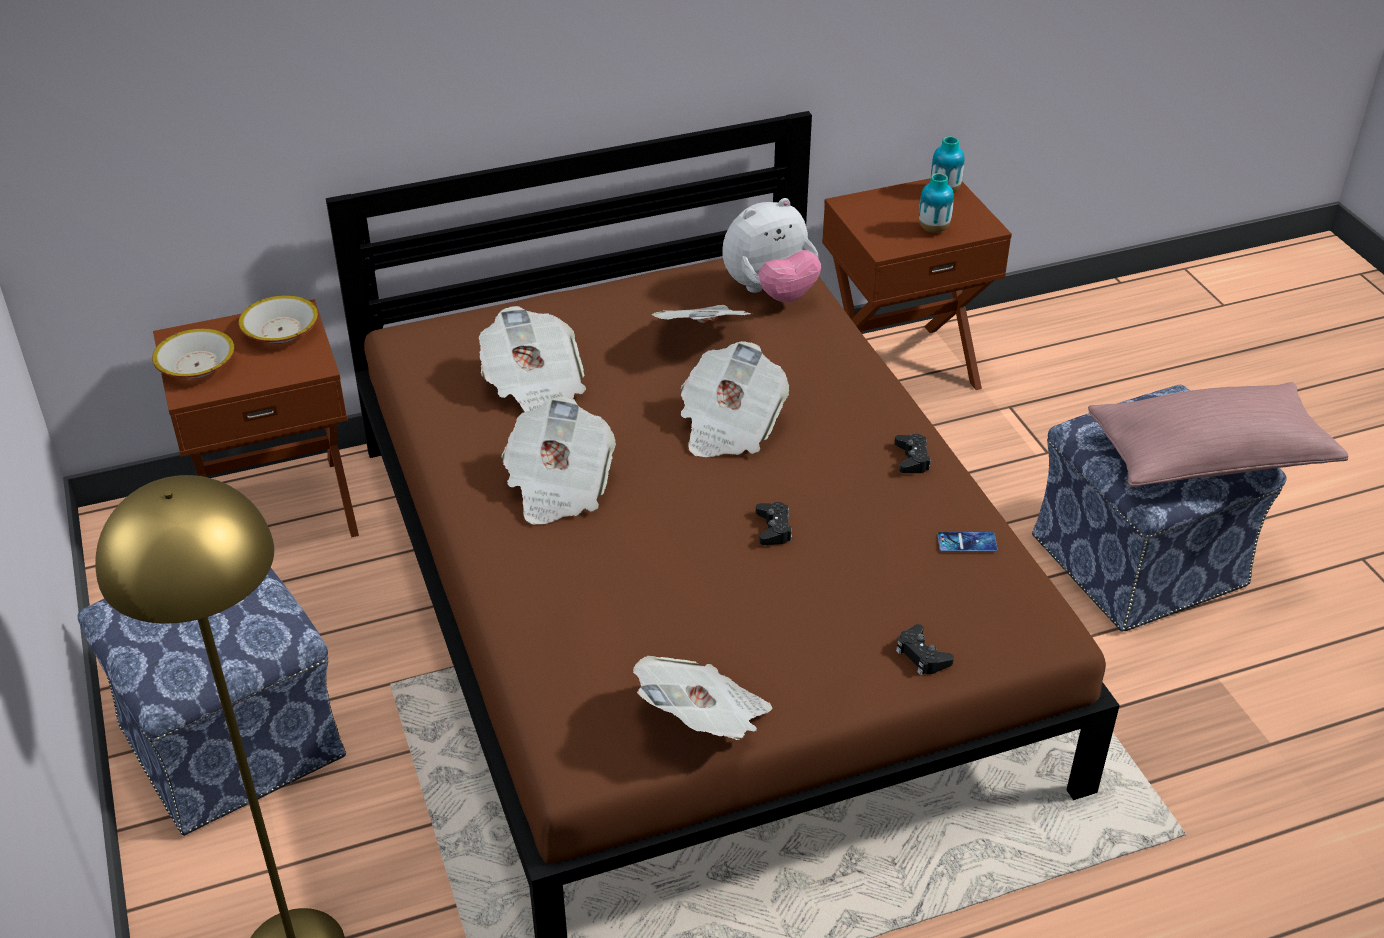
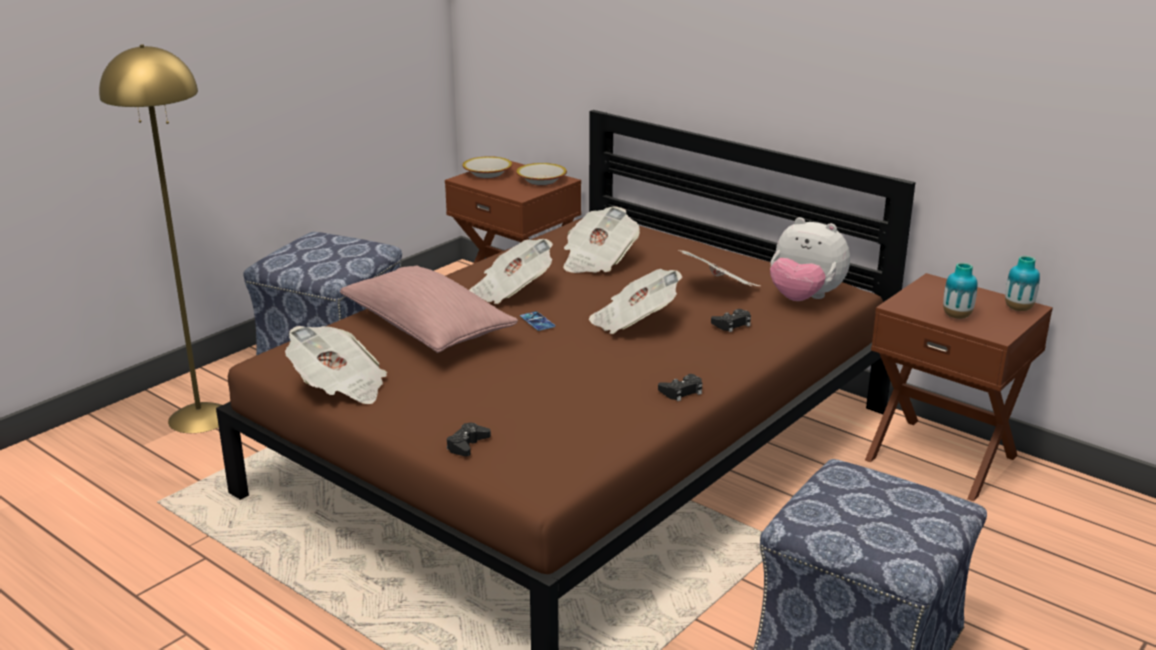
camera: 60 degrees right, 15 degrees down
(773, 528) = (546, 363): black game controller -> black game controller (732, 324)
(967, 542) = (609, 433): phone -> phone (537, 321)
(1208, 458) = (880, 535): pink pillow -> pink pillow (428, 330)

